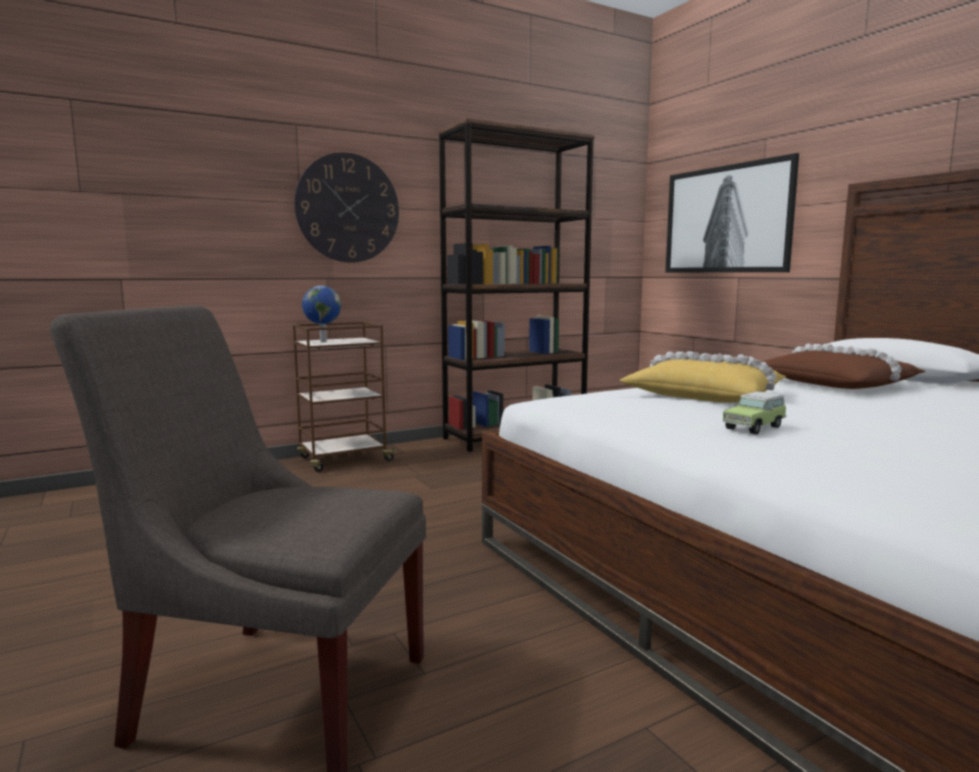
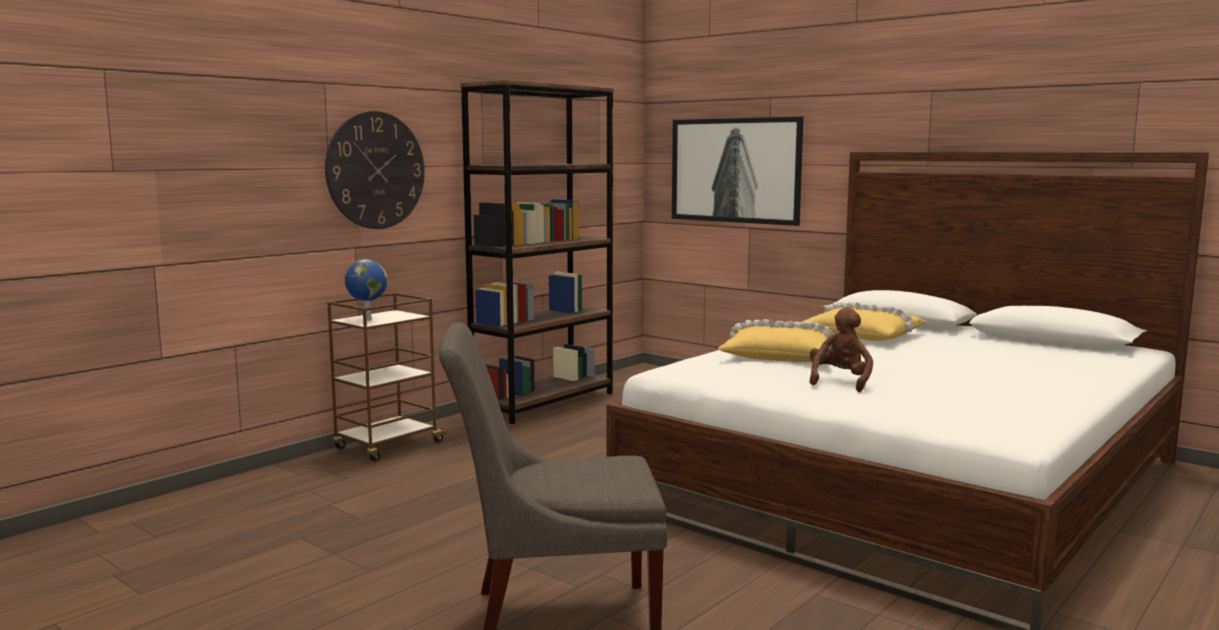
camera: 20 degrees left, 0 degrees up
(755, 427) = (840, 382): toy car -> brown plush toy
(836, 383) = (864, 335): brown pillow -> yellow pillow

